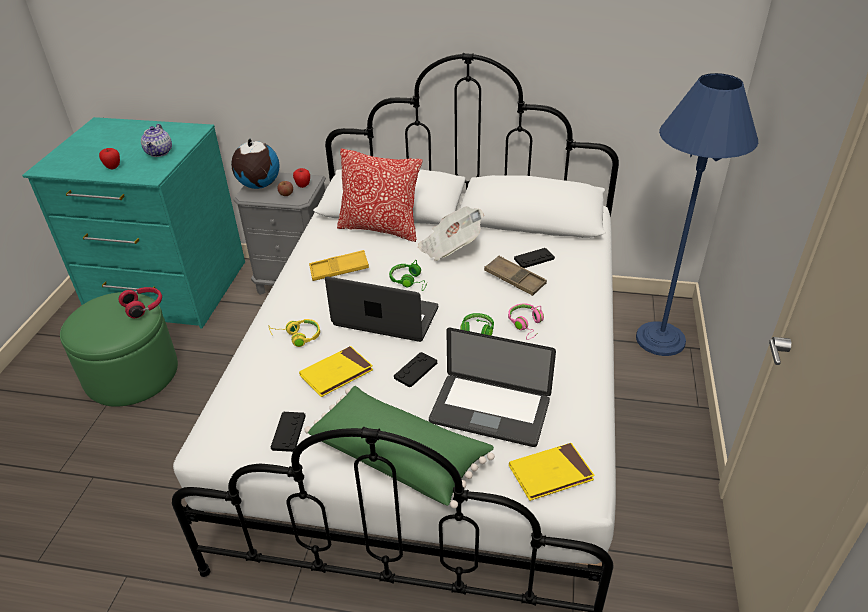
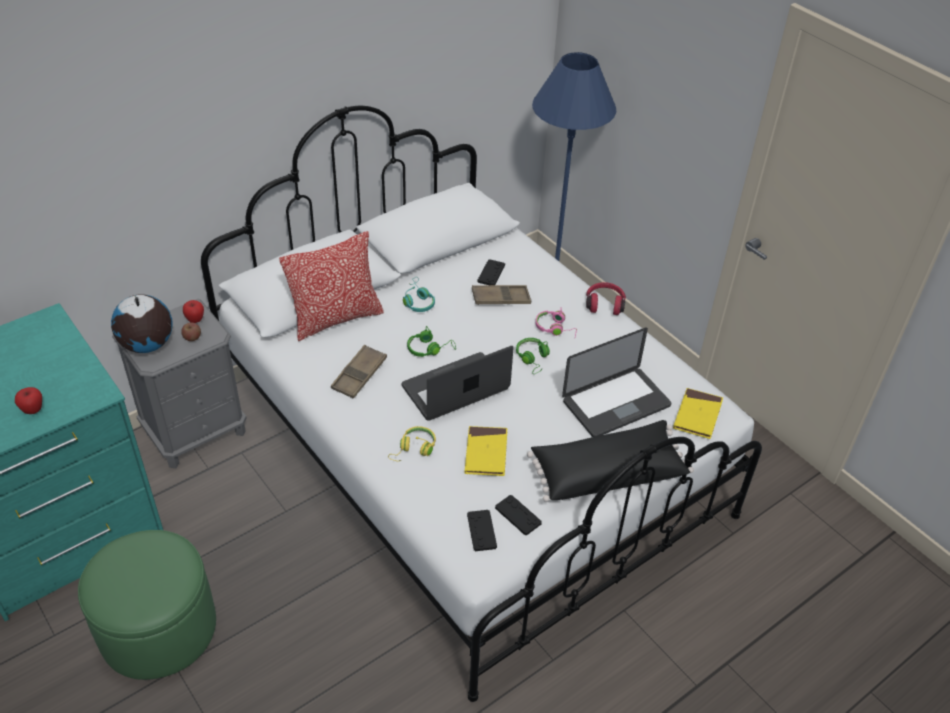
camera: 50 degrees left, 5 degrees up
(144, 307) = (162, 540): red headphones -> red headphones (604, 304)
(159, 152) = (56, 365): teapot -> none
(339, 269) = (359, 375): yellow tray -> brown tray
(400, 455) = (606, 472): green pillow -> black pillow
(415, 370) = (533, 411): black game controller -> black game controller (481, 531)
(450, 247) = (417, 301): newspaper -> turquoise headphones

